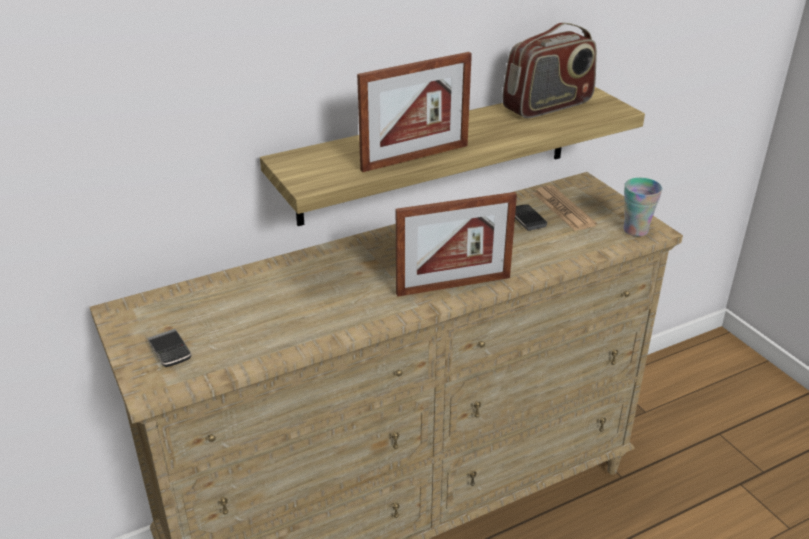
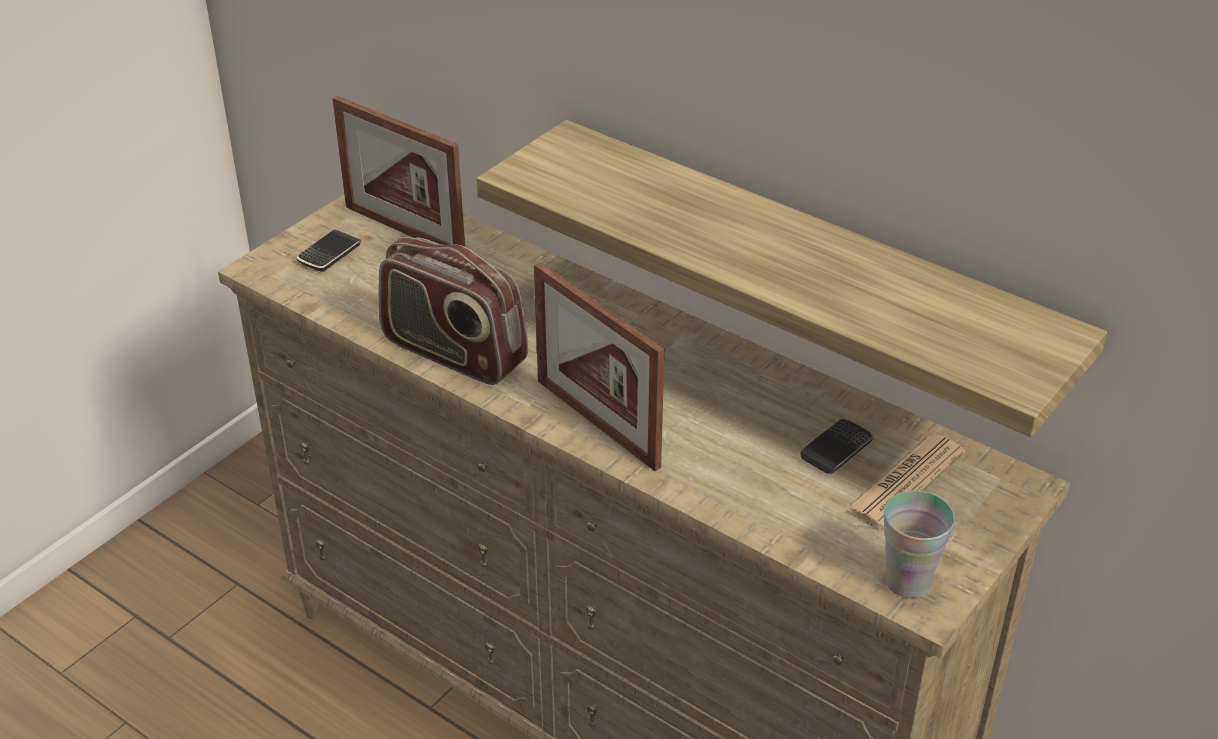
camera: 65 degrees right, 5 degrees up
(415, 157) = (656, 229): picture frame -> picture frame (404, 231)
(548, 106) = (954, 305): radio -> radio (453, 352)

